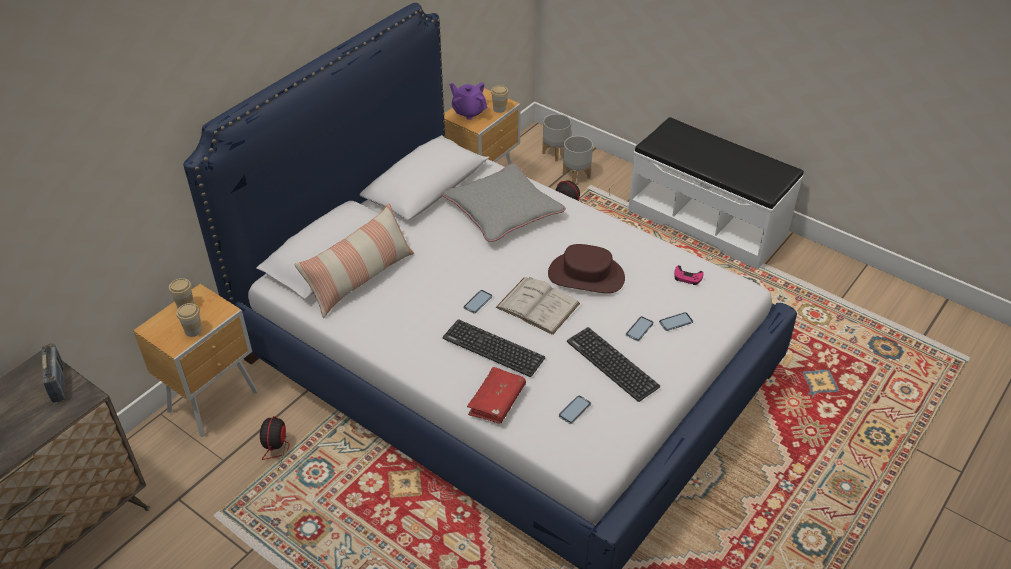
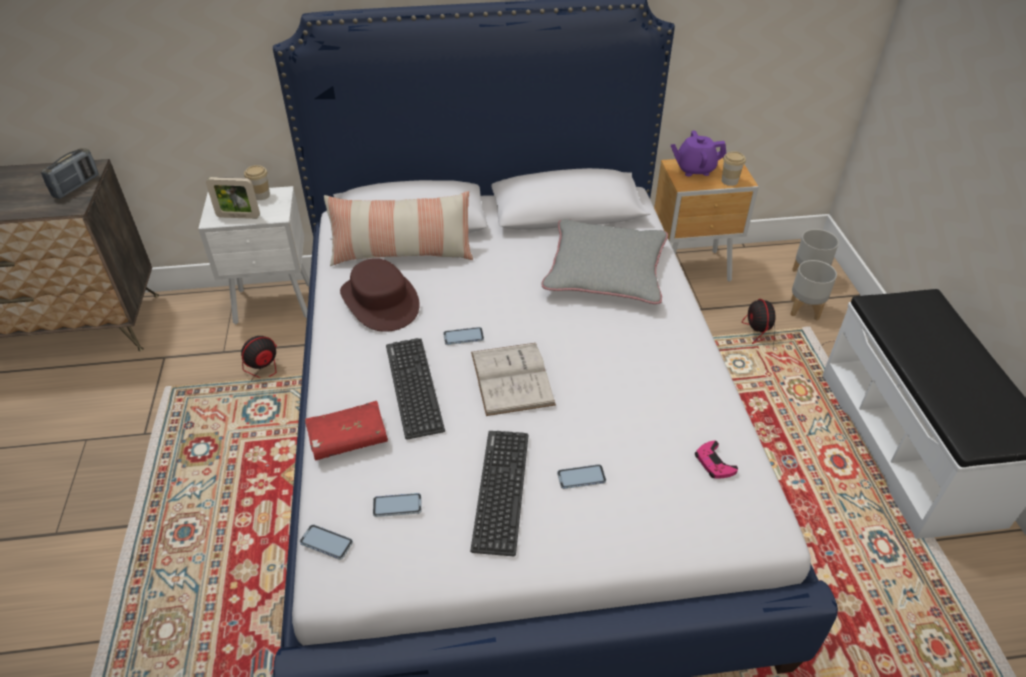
camera: 45 degrees right, 0 degrees up
(193, 330) = (238, 216): cup -> picture frame
(215, 401) = (275, 305): brown nightstand -> white nightstand
(469, 111) = (694, 169): purple teapot -> purple teapot turned 90 degrees counterclockwise
(586, 275) = (601, 383): brown hat -> brown hat (380, 301)
(675, 322) = (632, 501): phone -> phone (326, 542)

